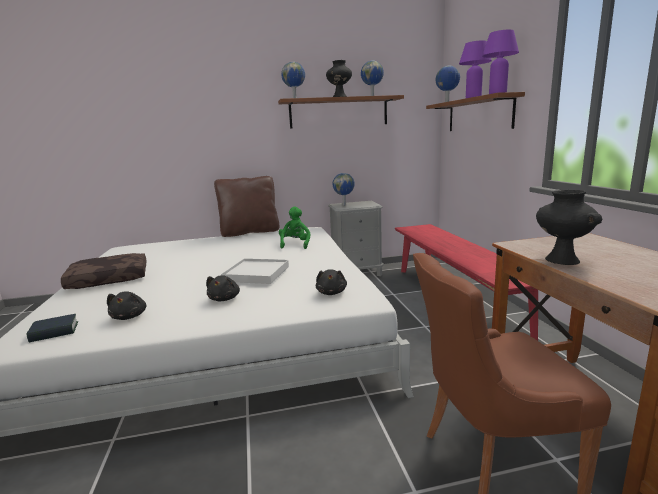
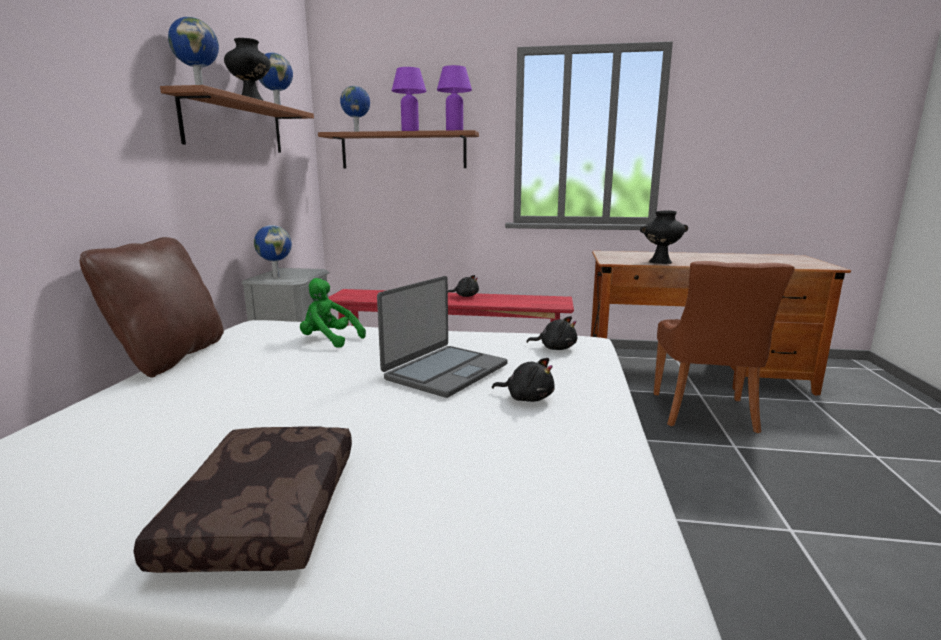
camera: 70 degrees left, 0 degrees up
(54, 332) = (588, 553): book -> none
(129, 316) = (550, 470): black plush toy -> black plush toy (465, 296)
(257, 274) = (445, 371): white tray -> laptop

